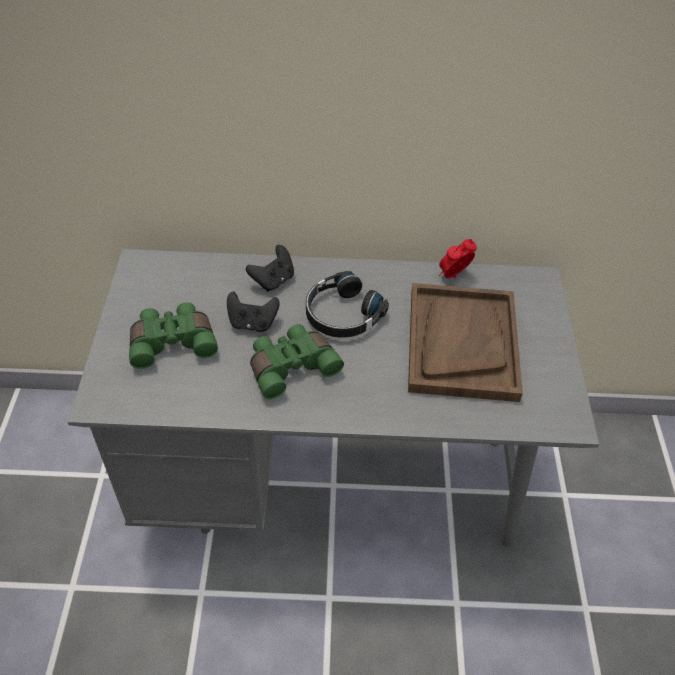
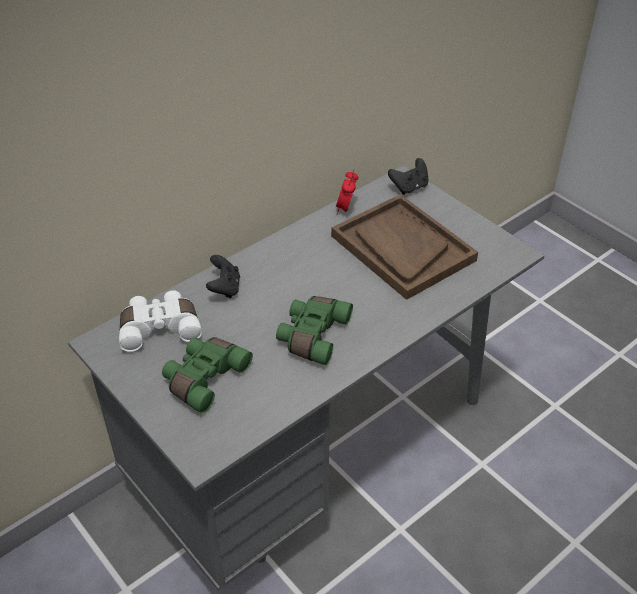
camera: 40 degrees left, 5 degrees down
(191, 280) = (160, 327): none -> white binoculars
(252, 323) = (247, 326): black game controller -> black game controller (409, 187)
(342, 314) = (303, 280): black headphones -> none

